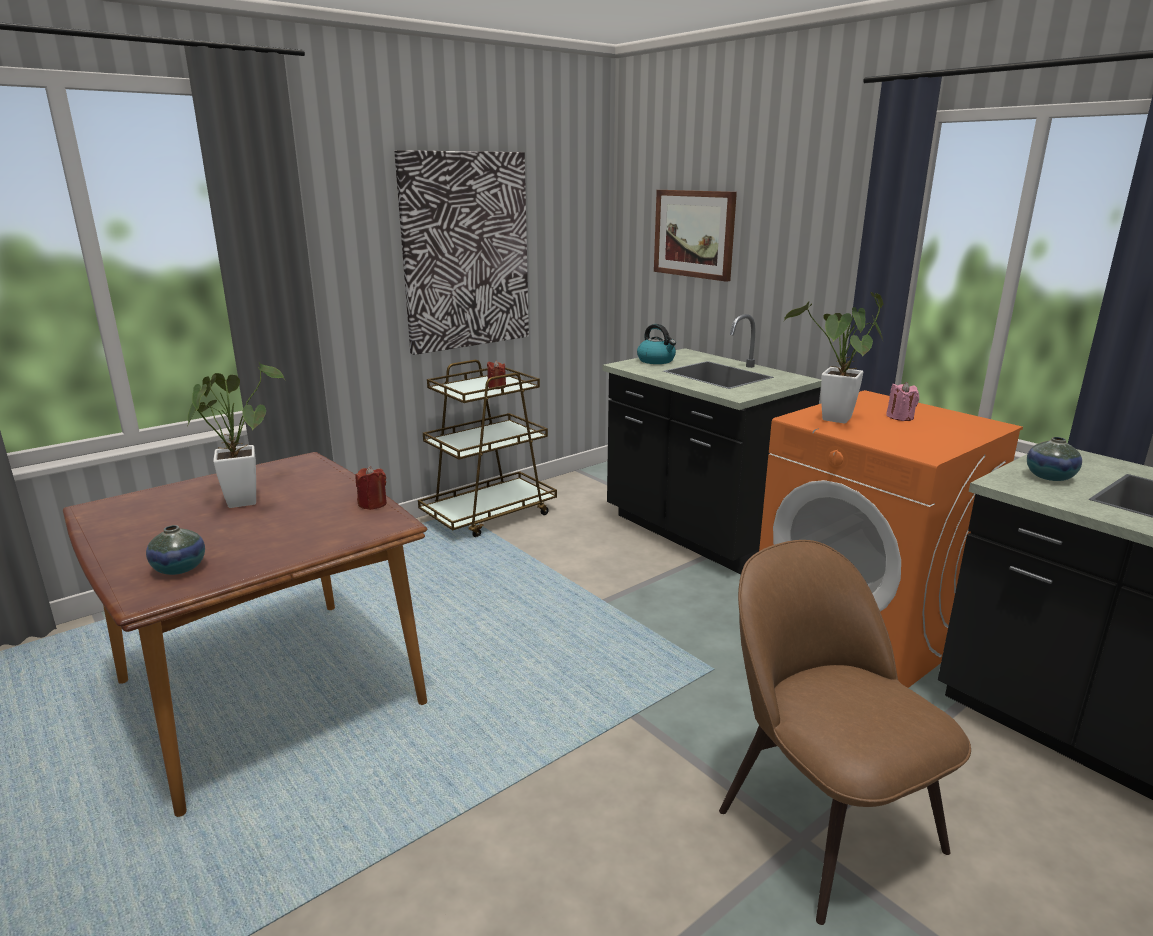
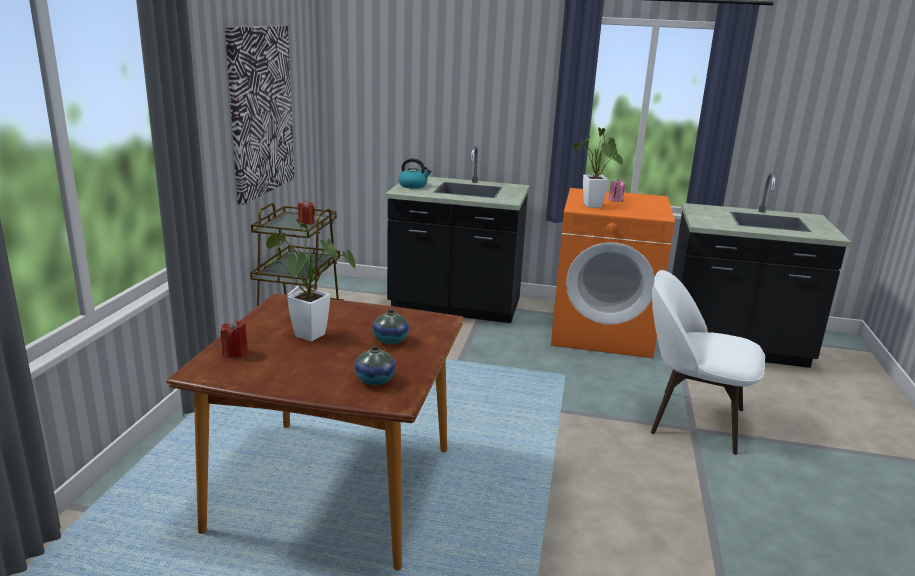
camera: 40 degrees left, 0 degrees up
(372, 504) = (402, 313): red candle -> red candle (235, 353)
(694, 234) = (410, 89): picture -> none
(823, 823) = (692, 419): brown chair -> white chair
(1049, 477) = (710, 218): vase -> vase (390, 340)

